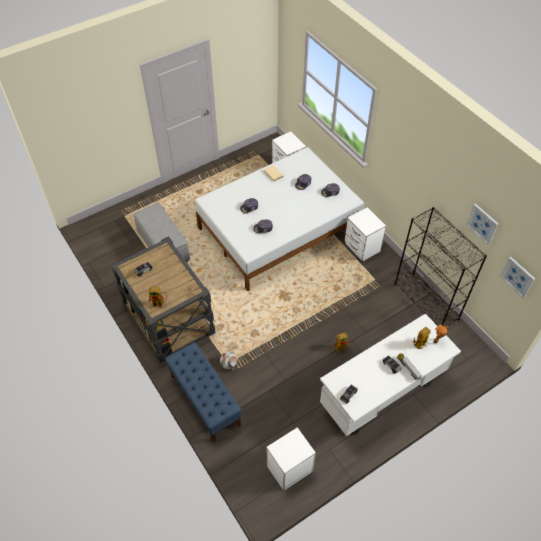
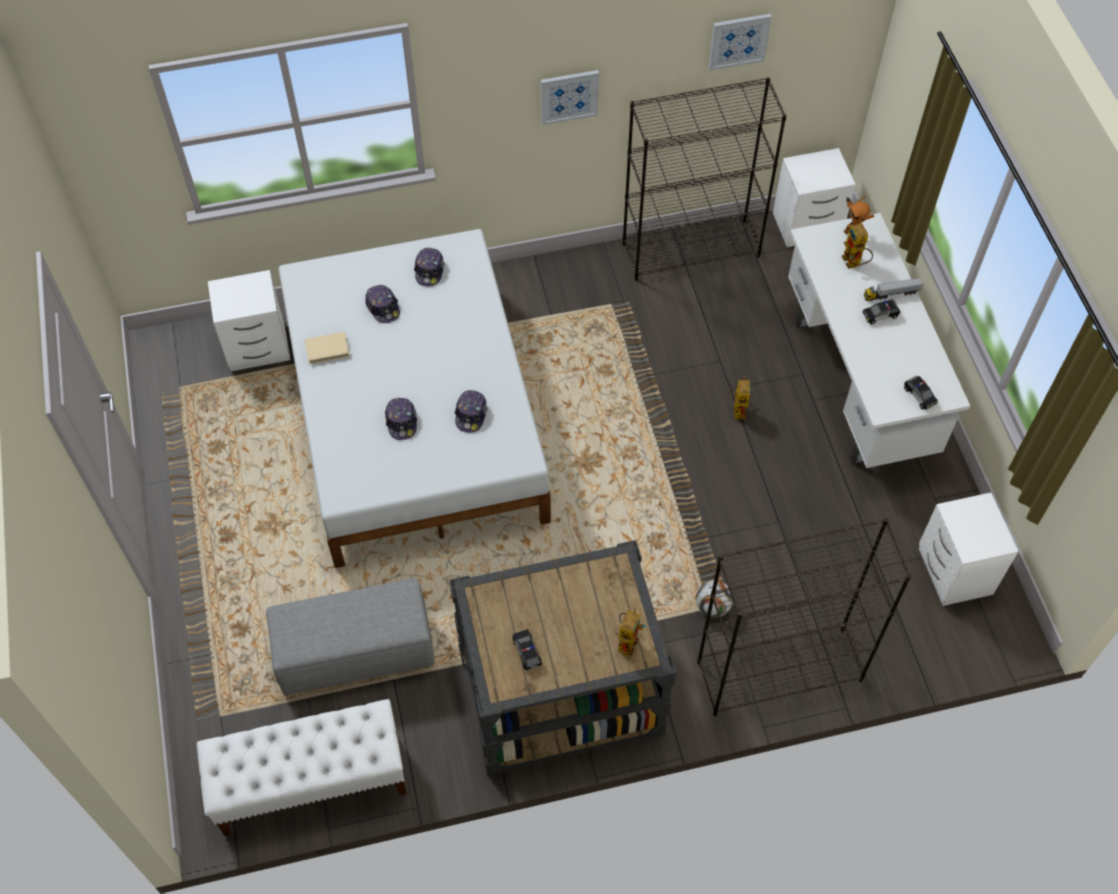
camera: 70 degrees left, 5 degrees up
(105, 251) = (310, 783): none -> white bench
(205, 400) = (778, 672): blue bench -> black bookcase
(362, 248) = (528, 296): white nightstand -> white nightstand (808, 226)
(517, 277) = (831, 57): picture -> picture (569, 96)

